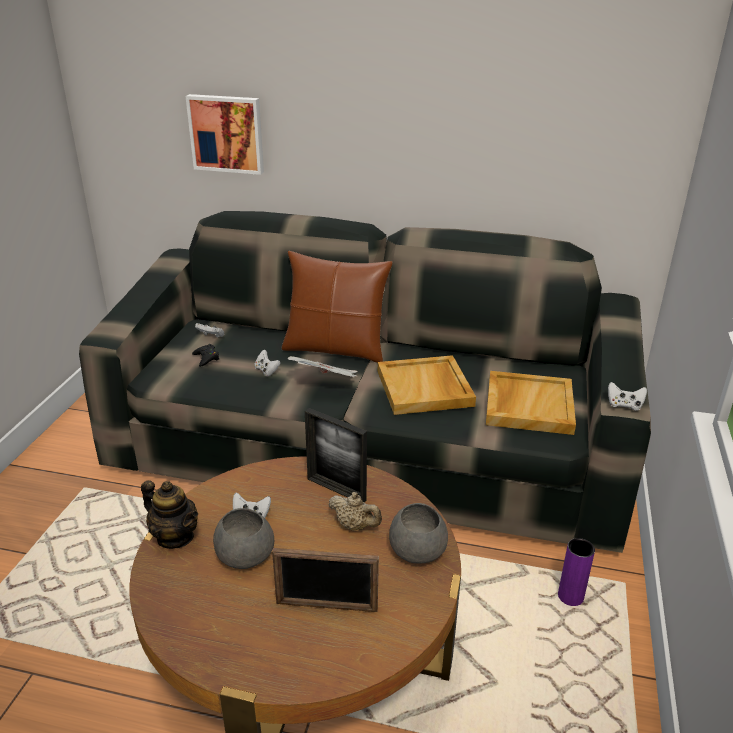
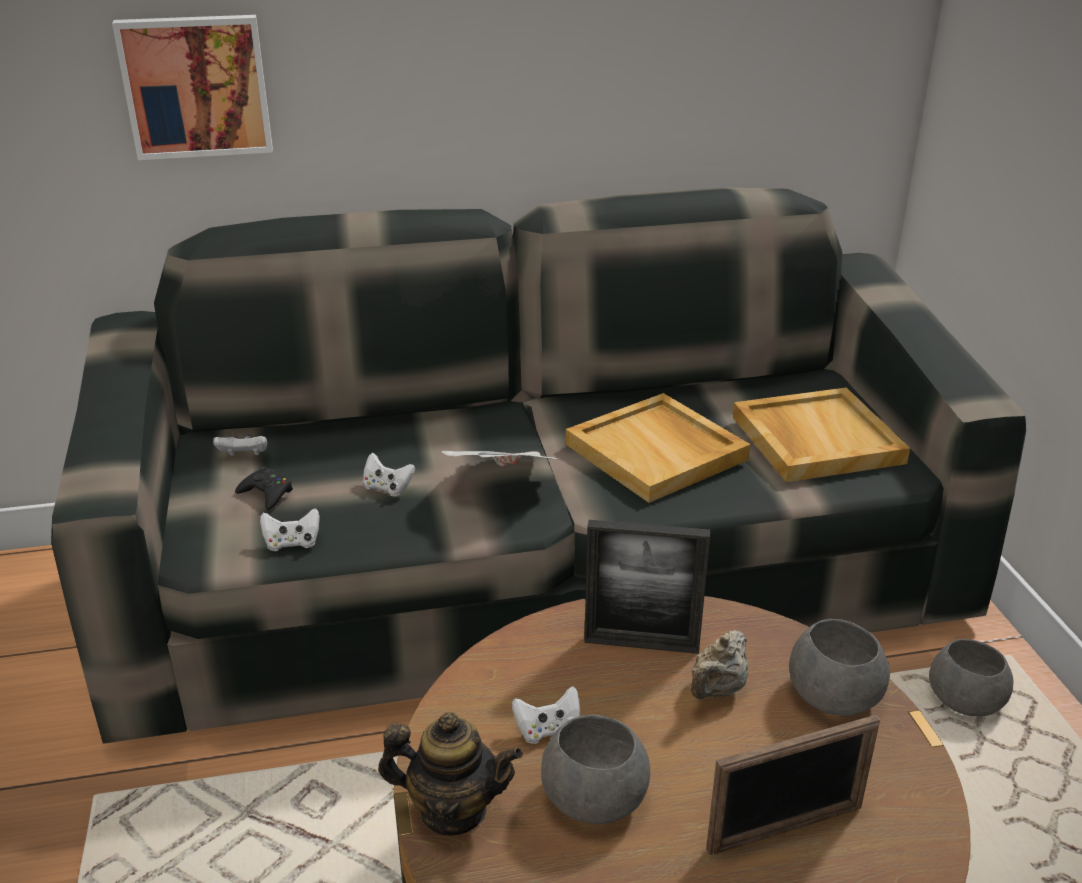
camera: 25 degrees left, 0 degrees up
(335, 349) = (469, 427): brown pillow -> none
(355, 526) = (717, 690): beige teapot -> beige teapot turned 120 degrees clockwise
(570, 597) = (963, 699): purple vase -> grey bowl
(624, 405) = (983, 401): white game controller -> white game controller (292, 543)

